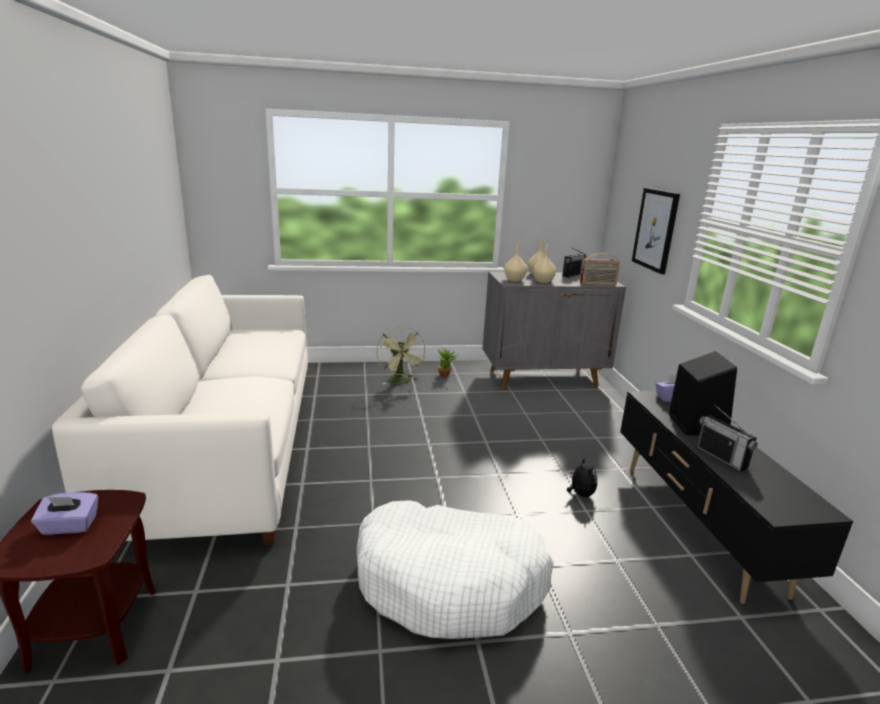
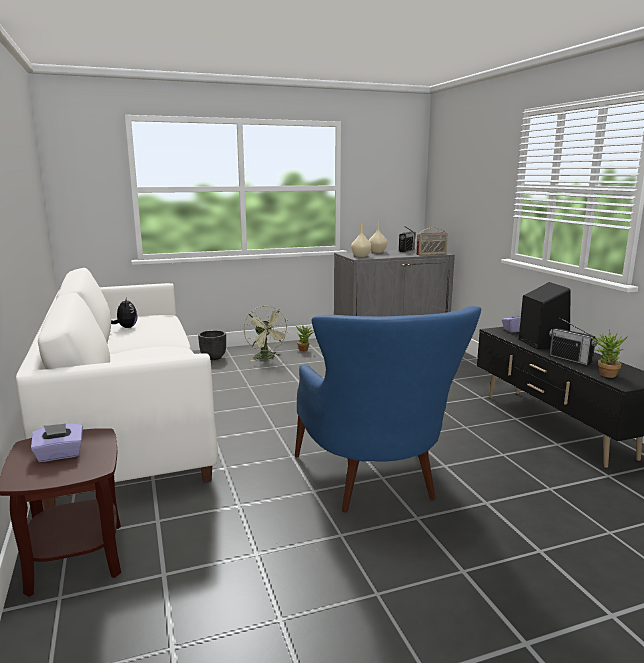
camera: 10 degrees left, 5 degrees down
(346, 374) = (213, 357): none -> black planter
(450, 582) = (377, 485): white dog bed -> blue armchair
(543, 281) = (385, 255): beige vase -> none
(580, 494) = (456, 417): plush toy -> plush toy (126, 327)
(655, 230) = (476, 202): picture -> none
(756, 490) = (604, 374): none -> potted plant

